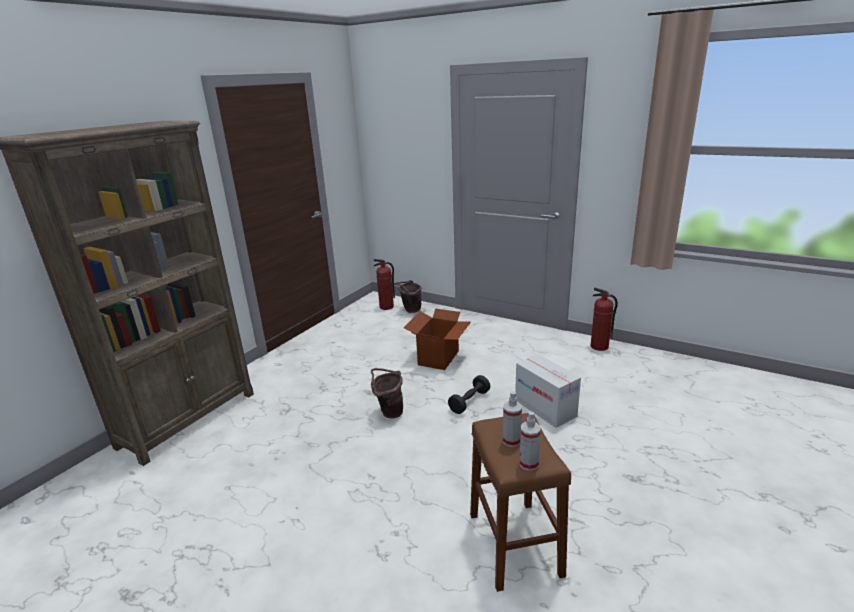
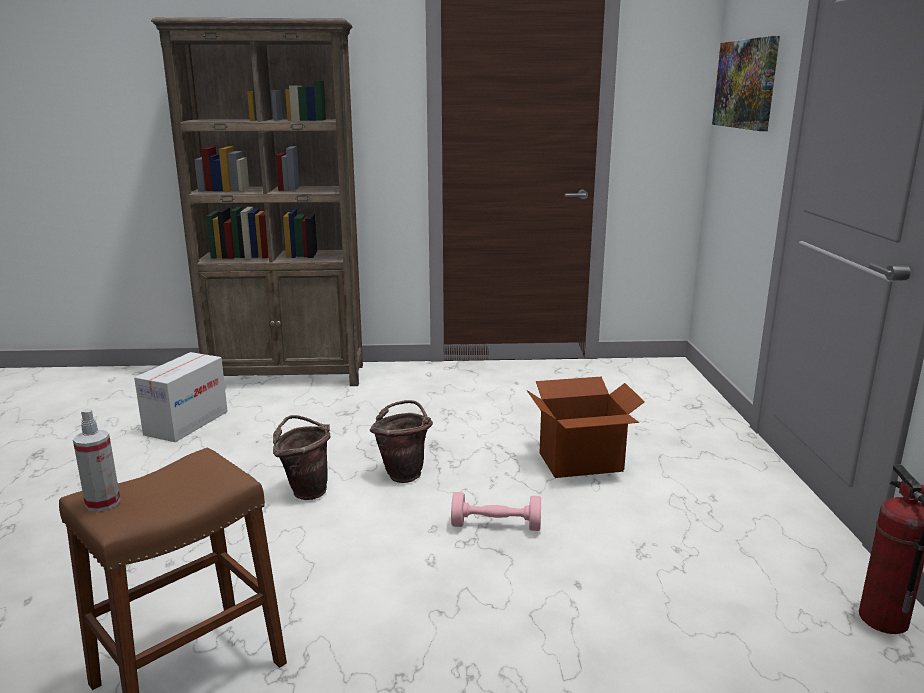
camera: 55 degrees right, 5 degrees down
(386, 307) = (657, 380): fire extinguisher -> none
(398, 135) = (746, 84): none -> picture
(410, 310) = (677, 398): brown bucket -> brown bucket (305, 490)
(469, 401) = (496, 526): black dumbbell -> pink dumbbell
(511, 441) = (165, 481): spray bottle -> none
(545, 408) = (561, 608): cardboard box -> cardboard box (186, 423)

